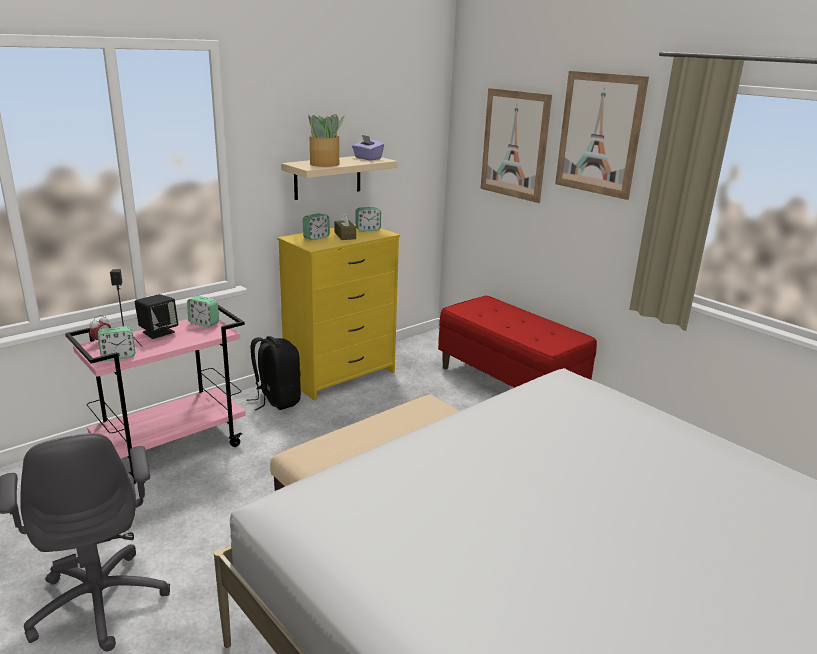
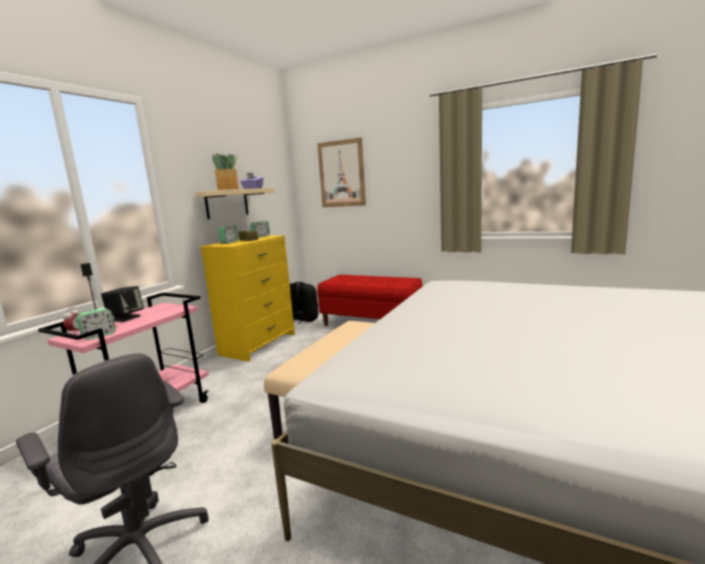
camera: 20 degrees left, 10 degrees down
(204, 323) = (162, 307): alarm clock -> none
(276, 400) = (219, 368): black backpack -> black backpack (303, 319)
(599, 134) = (397, 153): picture -> none

